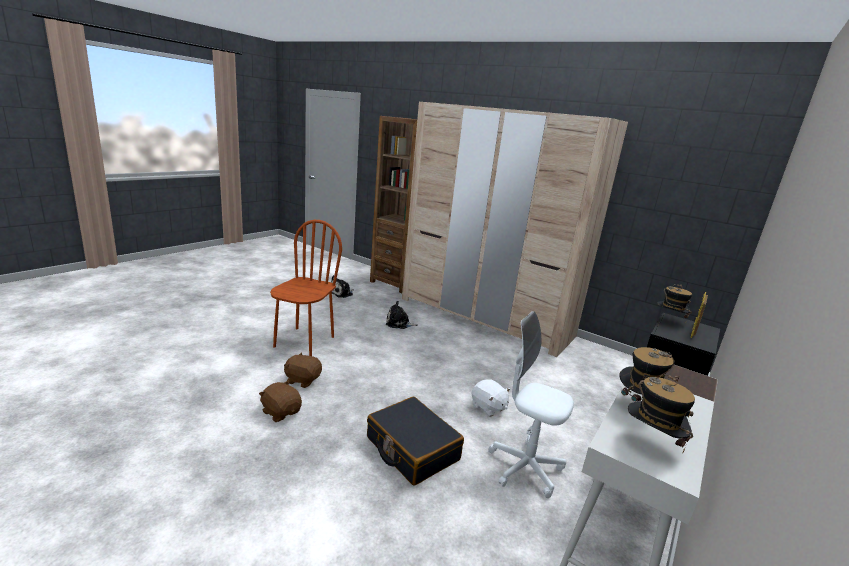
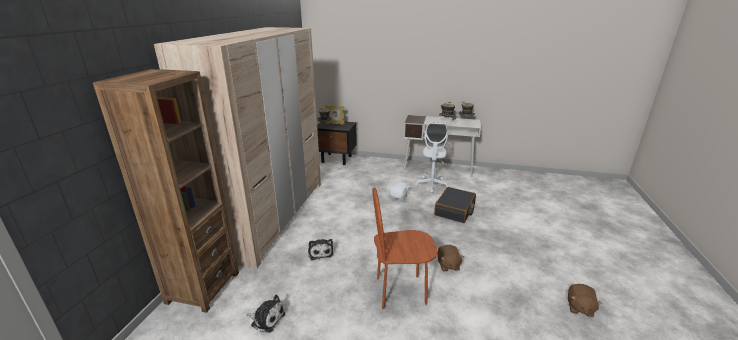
camera: 110 degrees left, 5 degrees up
(281, 412) = (483, 258): brown plush toy -> brown plush toy (579, 307)

